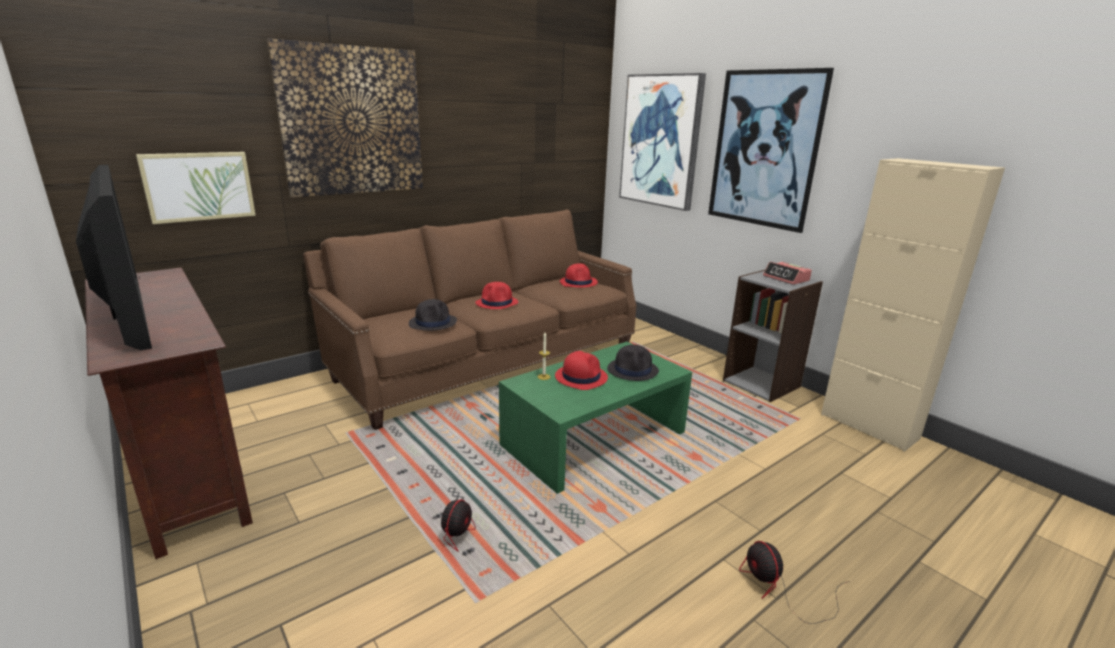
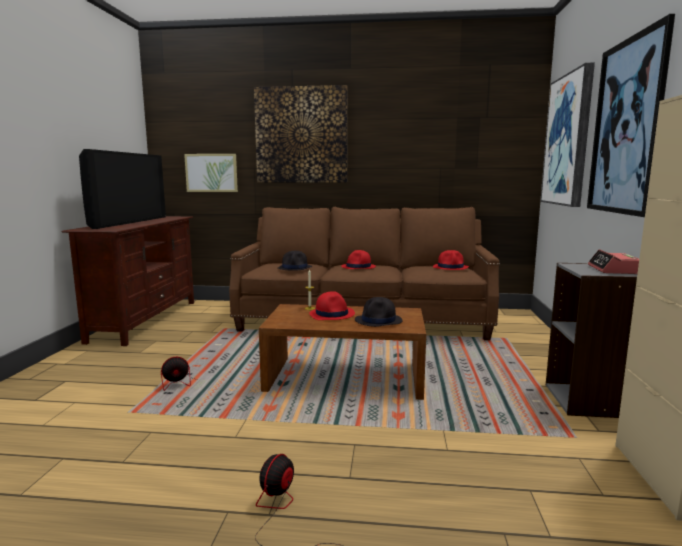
camera: 45 degrees right, 10 degrees down
(593, 438) = (345, 377): green coffee table -> brown coffee table

